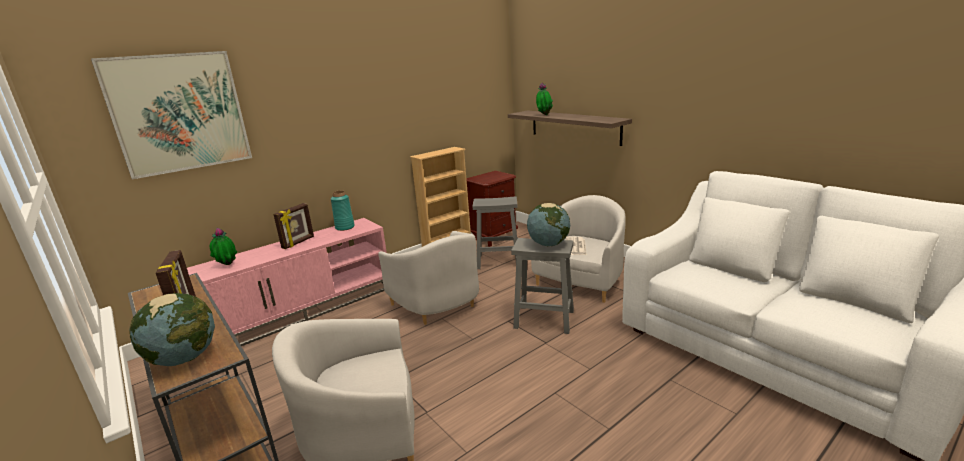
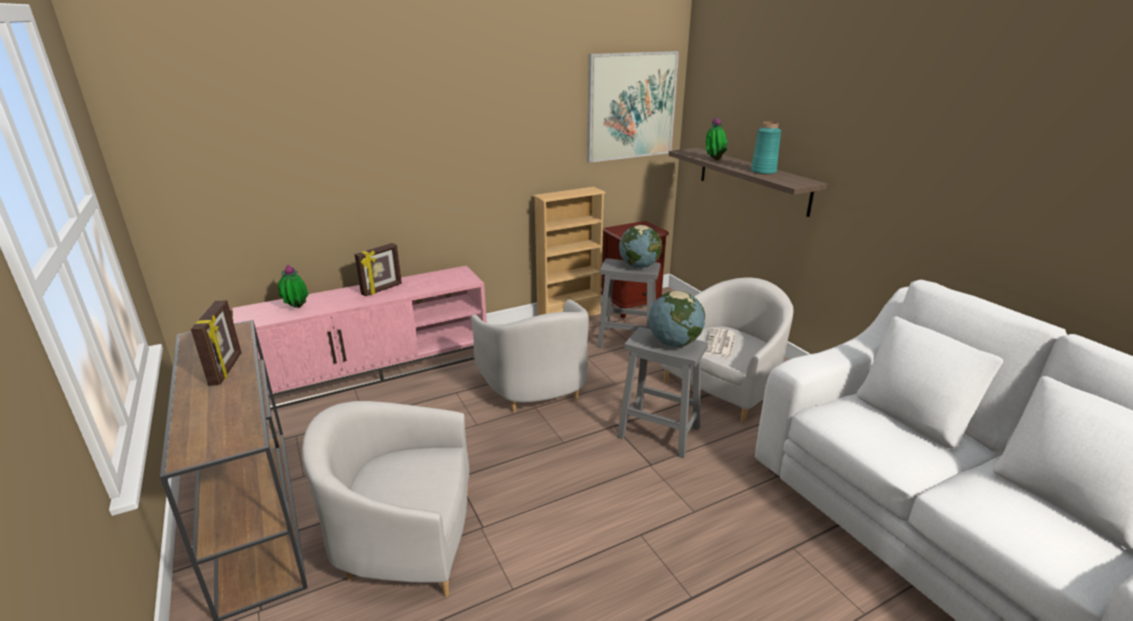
camera: 10 degrees right, 5 degrees up
(179, 113) = (256, 125): picture -> picture (631, 106)
(184, 358) = (206, 433): globe -> globe (639, 266)
(345, 227) = (440, 276): turquoise vase -> turquoise vase (763, 171)

